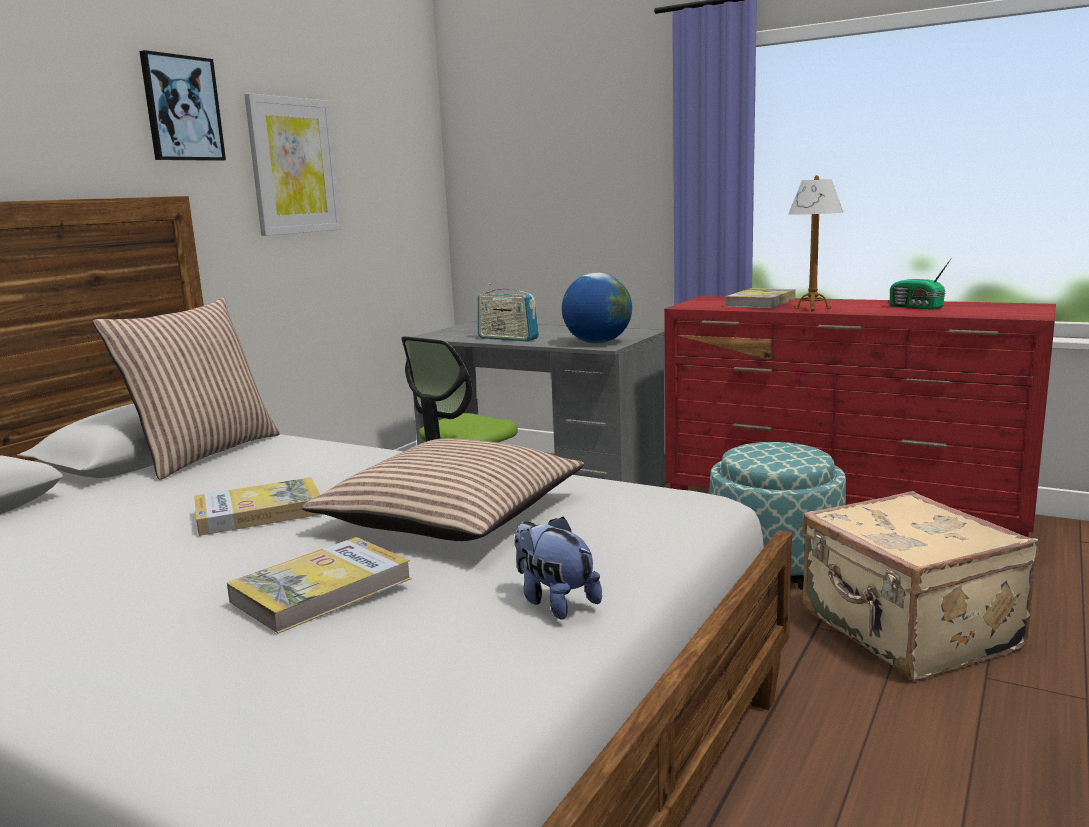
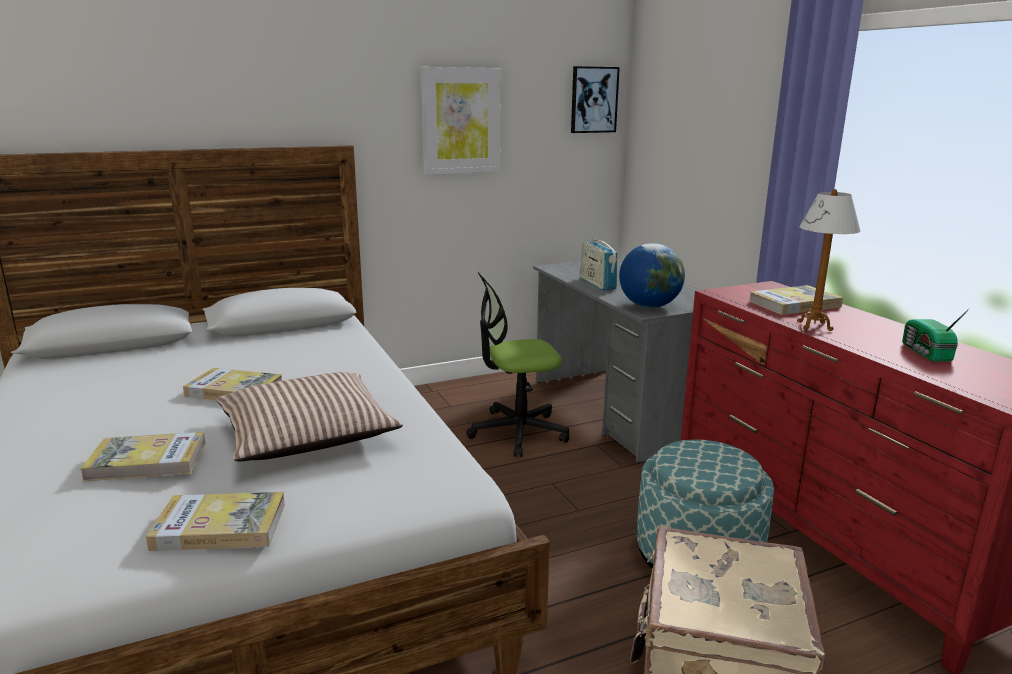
camera: 35 degrees right, 5 degrees up
(182, 108) = (363, 81): picture -> picture (593, 100)
(204, 453) = (296, 332): pillow -> none
(554, 602) = (220, 526): plush toy -> book

